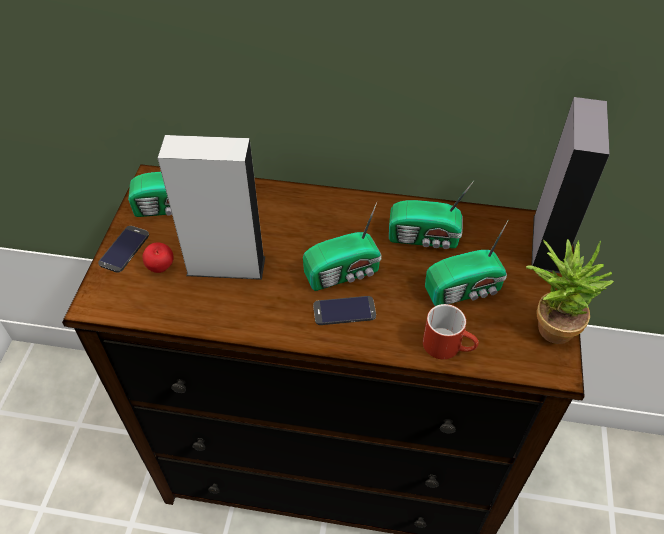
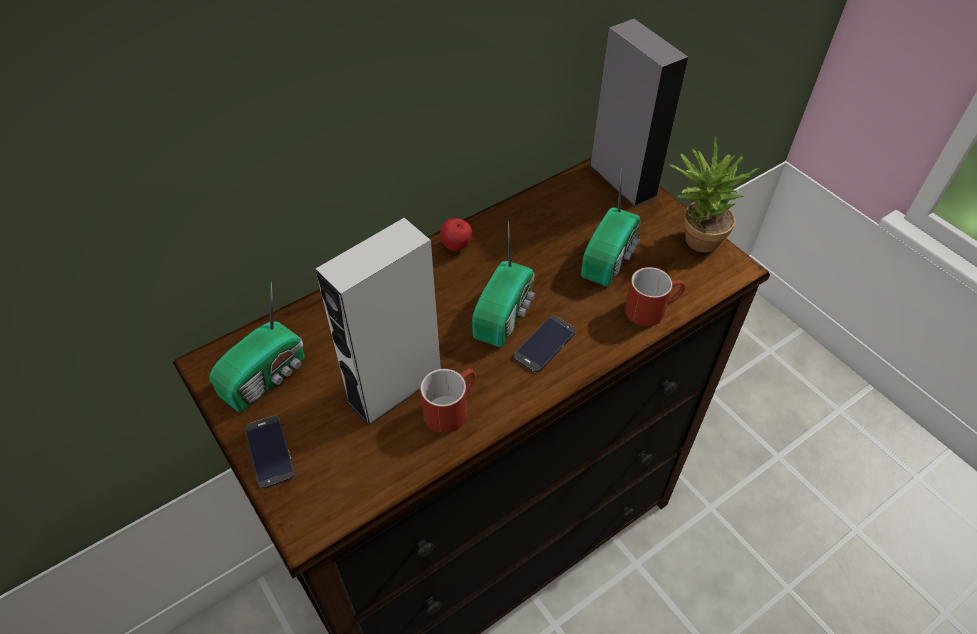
camera: 45 degrees left, 0 degrees up
(161, 268) = (334, 439): apple -> apple (457, 247)
(240, 302) = (450, 408): none -> red mug
(425, 238) = (533, 238): radio -> none

